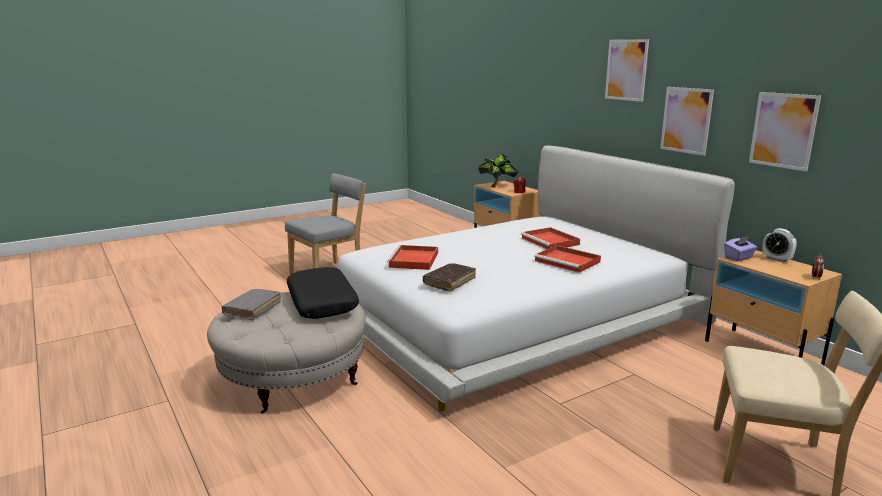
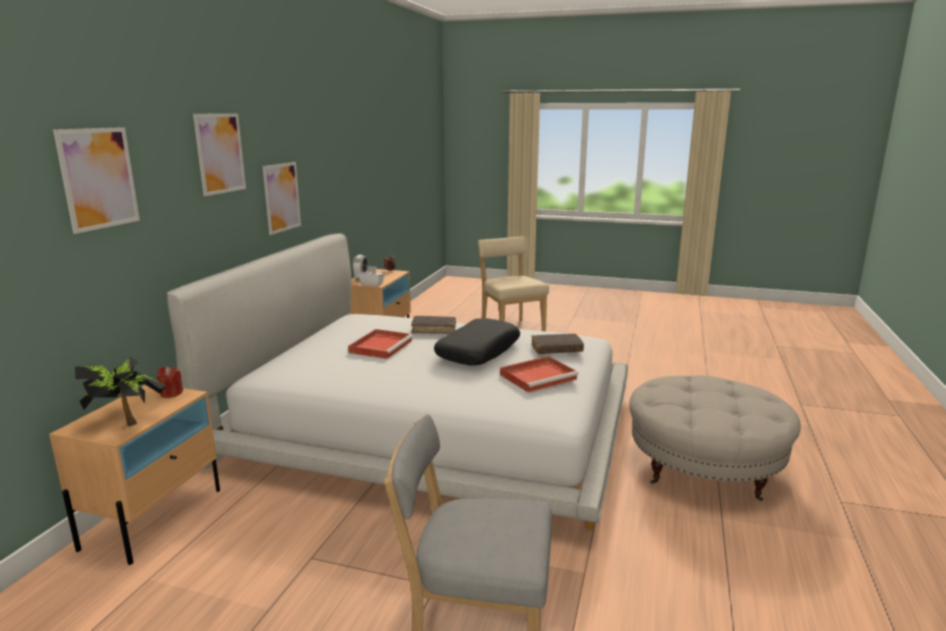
camera: 130 degrees left, 0 degrees up
(252, 309) = (746, 412): grey book -> none
(322, 303) = (671, 396): black pillow -> black pillow (478, 351)
(568, 261) = (434, 329): red tray -> brown book
(739, 258) = (372, 284): purple tissue box -> white tissue box
(783, 130) = (332, 186): picture -> picture (98, 178)

